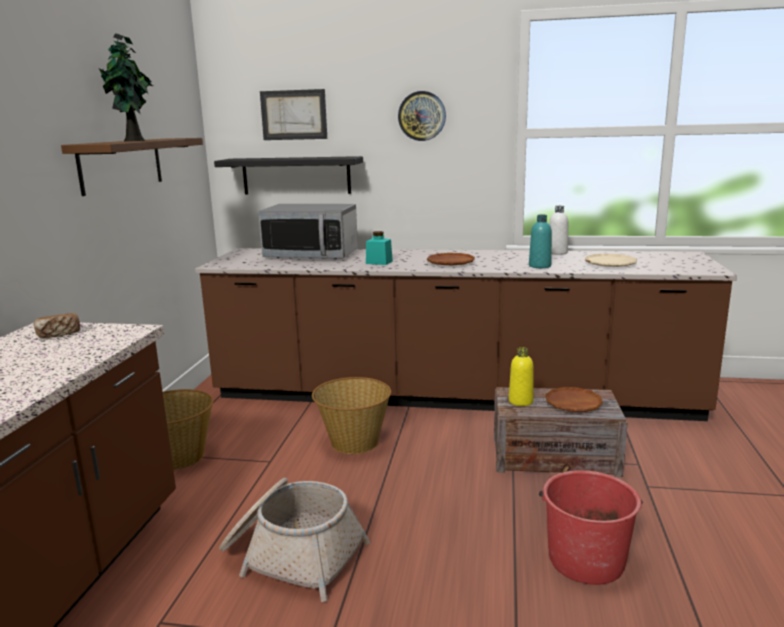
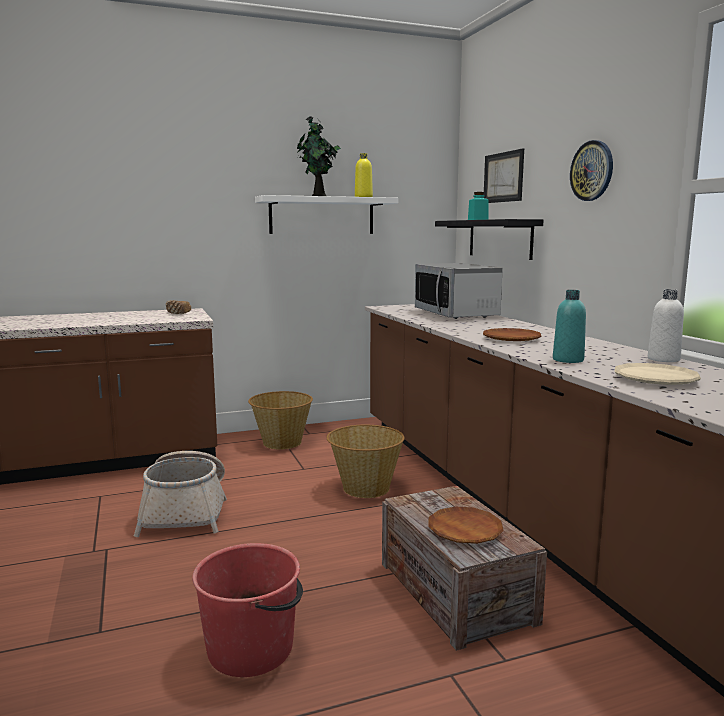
camera: 60 degrees right, 5 degrees down
(121, 165) = (322, 216): brown shelf -> white shelf
(379, 262) = (466, 326): turquoise jar -> turquoise jar (478, 220)
(520, 401) = (433, 502): yellow bottle -> yellow bottle (363, 197)

